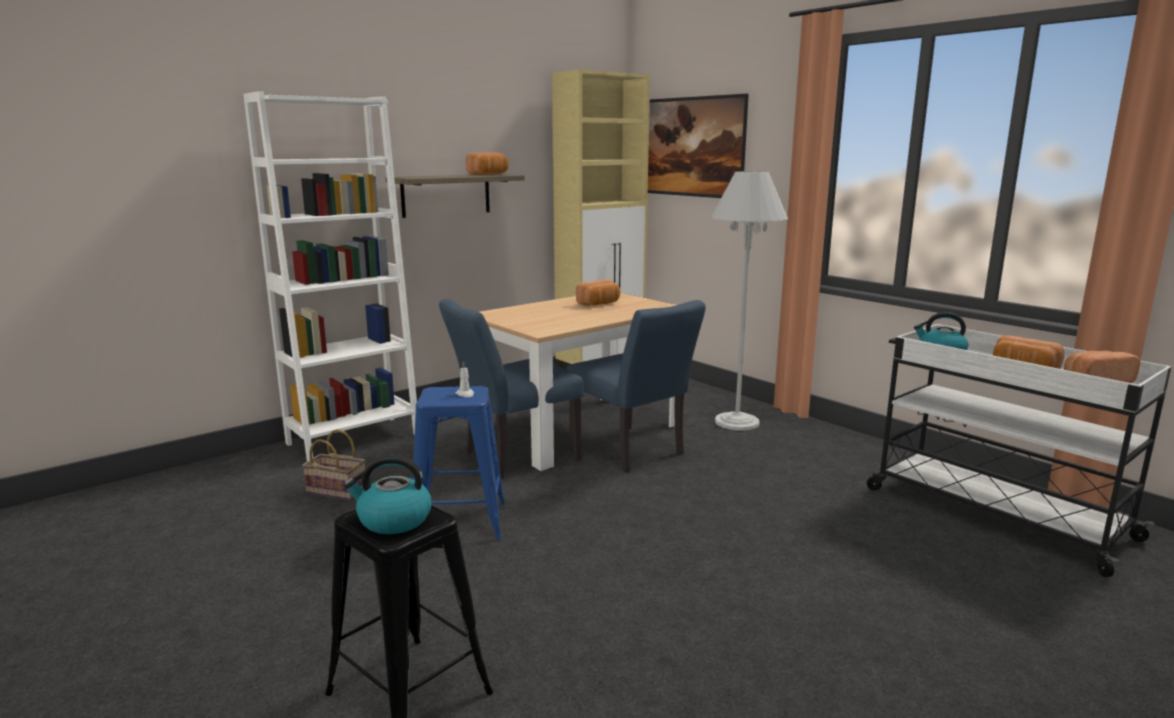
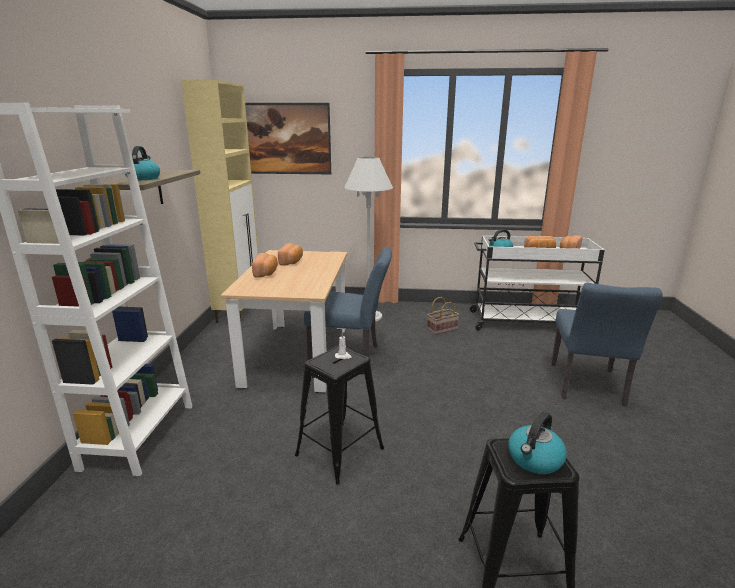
camera: 45 degrees left, 5 degrees up
(338, 490) = (210, 481): basket -> basket (442, 329)
(436, 176) = (143, 178): none -> kettle
(459, 522) = (339, 451): blue stool -> black stool
(489, 174) = (169, 171): bread -> bread (266, 273)
(513, 458) = (291, 391): blue chair -> blue chair (587, 387)

